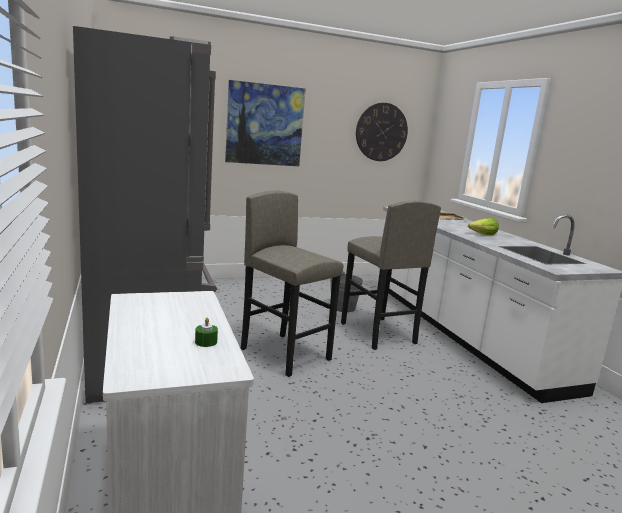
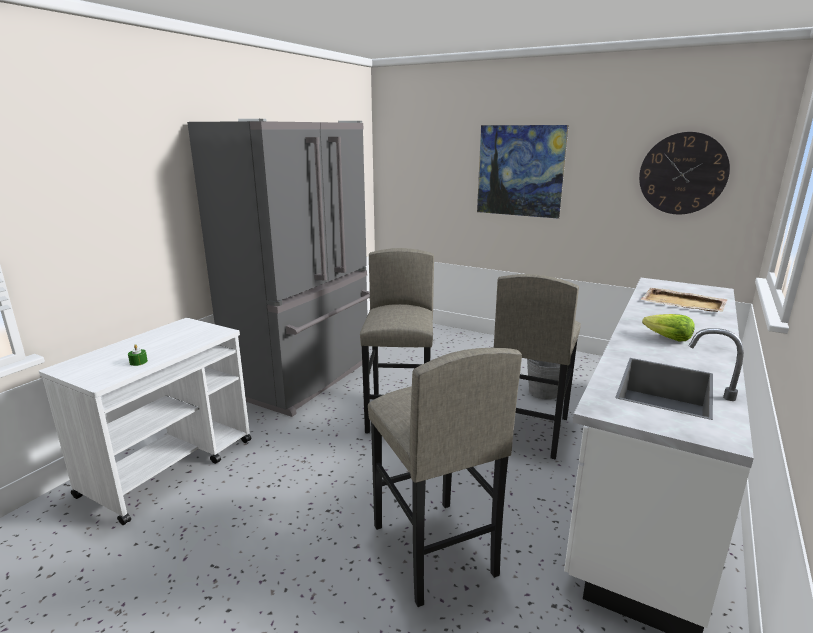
camera: 50 degrees right, 5 degrees up
(459, 422) = (432, 550): none -> grey stool

